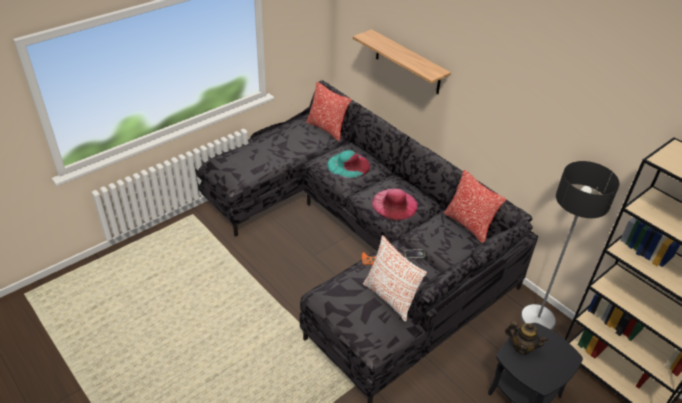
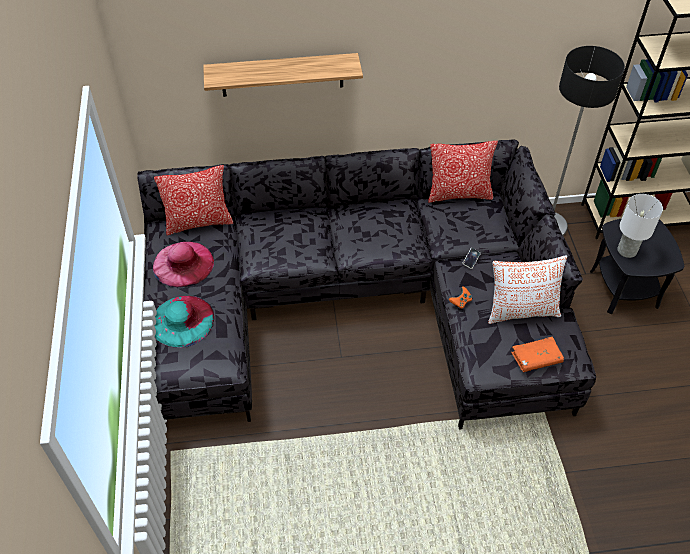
camera: 55 degrees left, 10 degrees up
(348, 165) = (289, 237): turquoise hat -> turquoise hat (182, 321)
(353, 321) = (536, 358): none -> orange book
(394, 204) = (387, 233): pink hat -> pink hat (183, 264)
(522, 347) = (626, 250): teapot -> white table lamp

